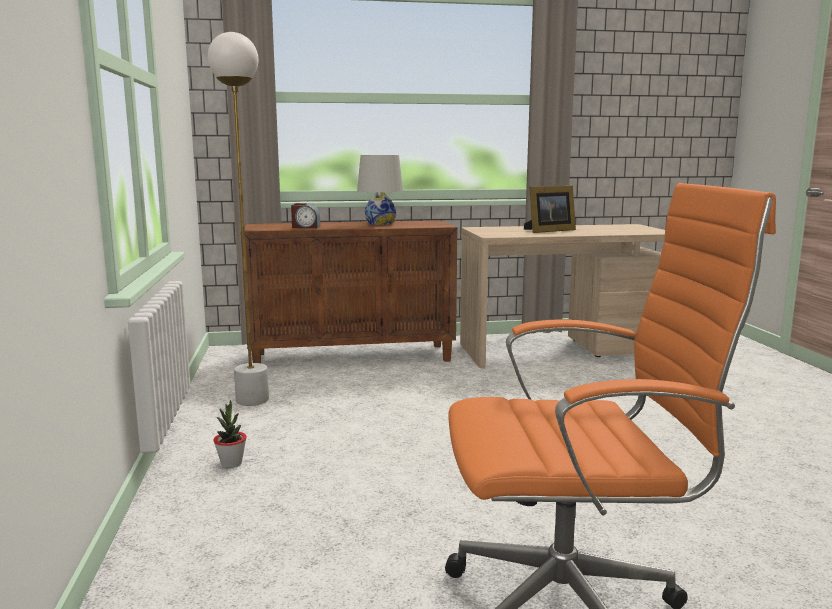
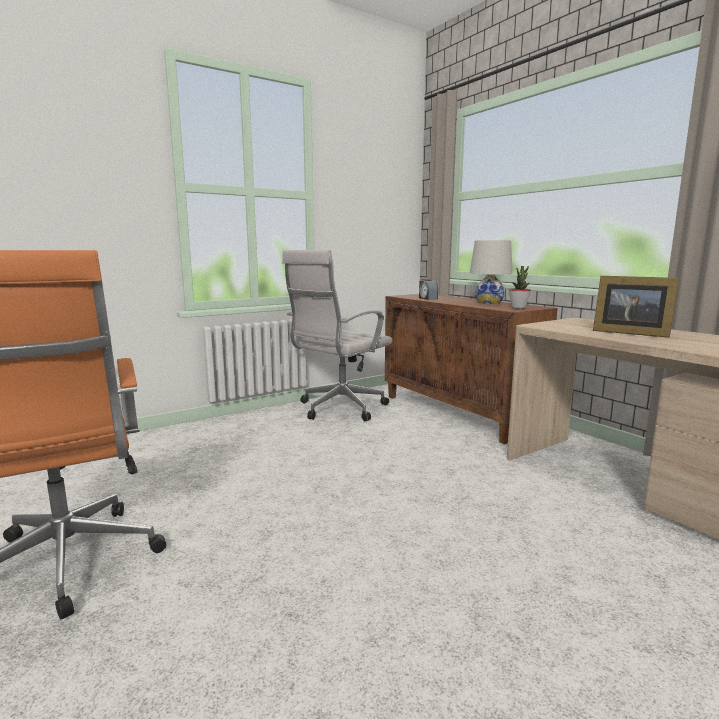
camera: 65 degrees right, 0 degrees up
(231, 463) = (244, 427): potted plant -> potted plant (518, 307)
(252, 400) = (339, 409): white floor lamp -> white office chair

